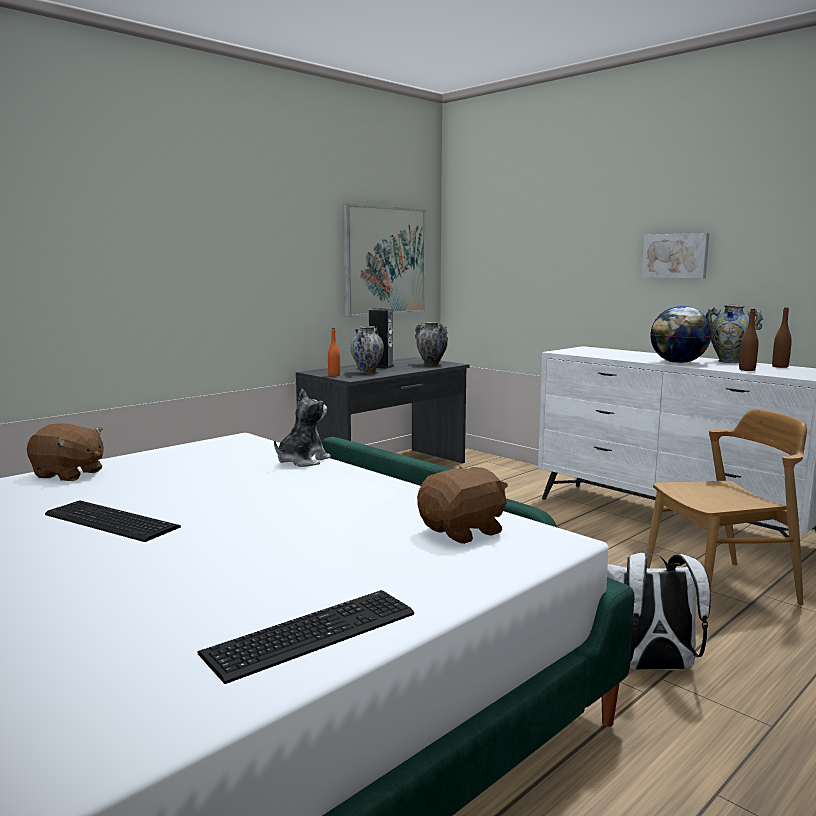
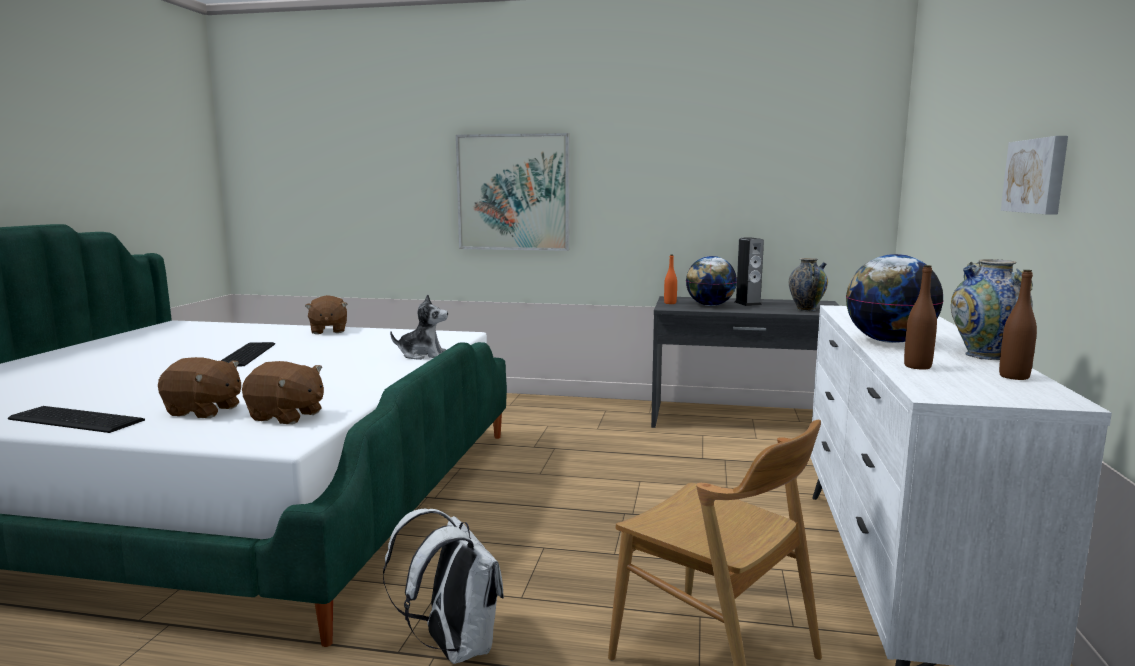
camera: 55 degrees right, 0 degrees up
(367, 372) = (709, 305): vase -> globe
(383, 562) = (204, 411): none -> brown plush toy
(384, 261) = (798, 185): picture -> picture (513, 192)

